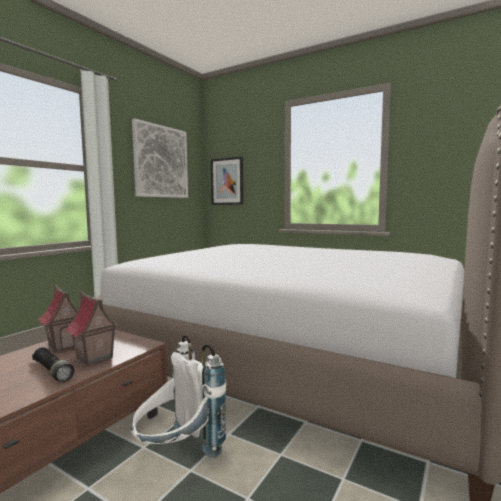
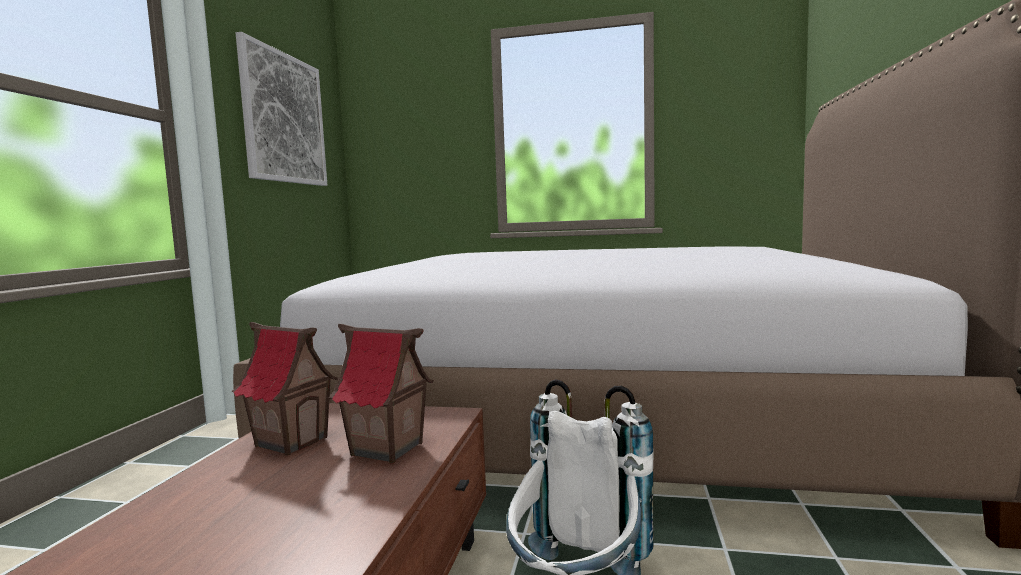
camera: 20 degrees left, 0 degrees up
(53, 372) = (340, 486): black flashlight -> none
(227, 181) = (391, 159): picture -> none

